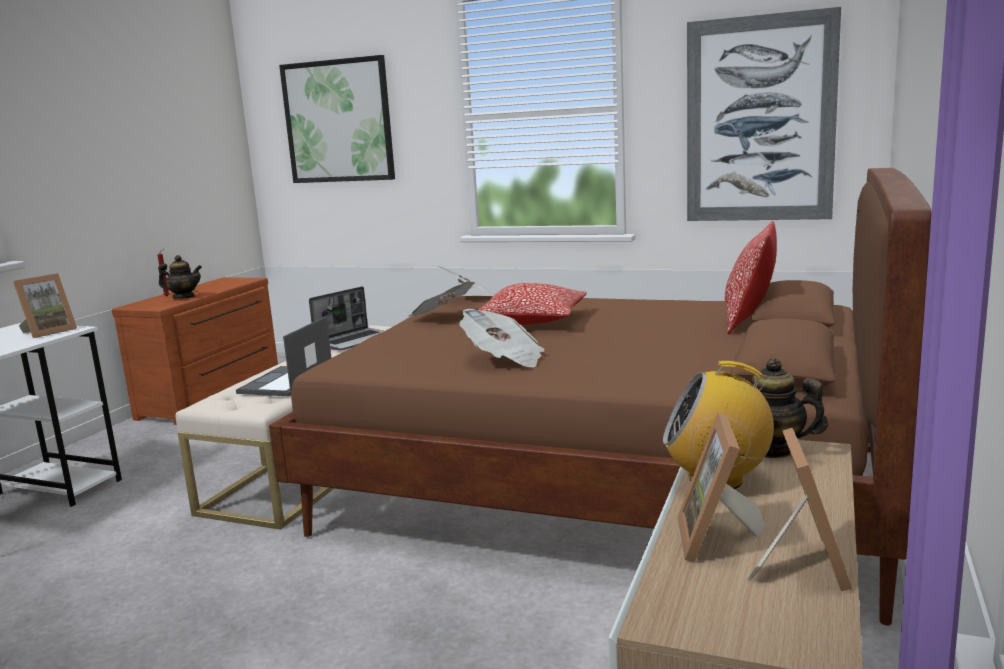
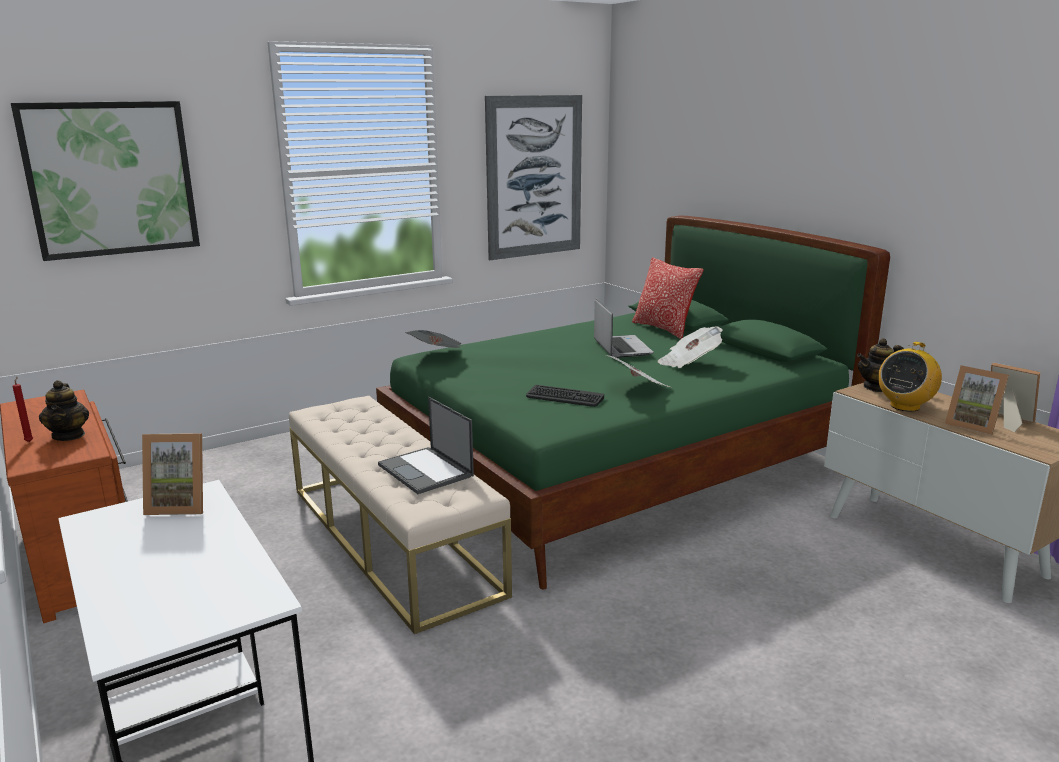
camera: 55 degrees left, 5 degrees up
(48, 332) = (181, 505): picture frame -> picture frame turned 105 degrees clockwise
(184, 297) = (69, 435): teapot -> teapot turned 120 degrees clockwise
(355, 340) = (349, 423): laptop -> laptop (621, 347)
(427, 348) = (564, 397): none -> keyboard
(442, 317) = (479, 374): newspaper -> newspaper (689, 363)
(532, 321) = (555, 359): pillow -> none
(606, 484) = (618, 469): brown bed -> green bed

